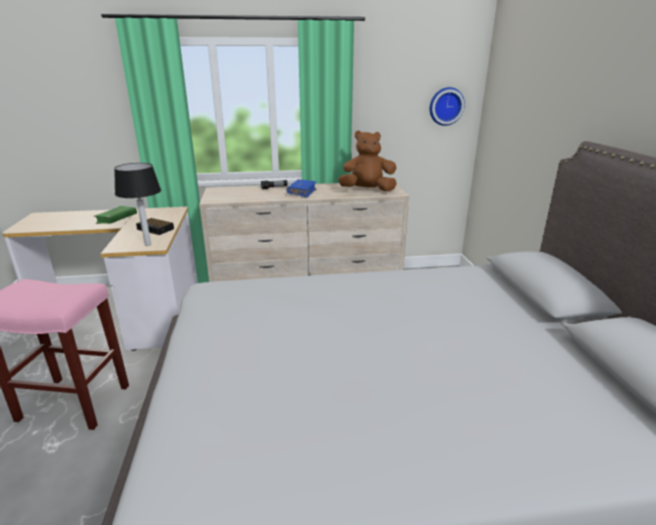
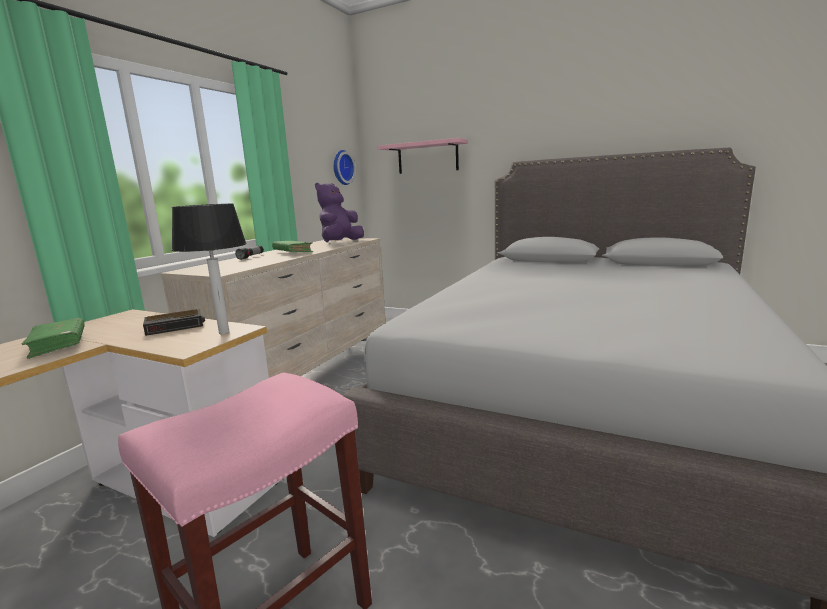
camera: 55 degrees left, 10 degrees down
(302, 192) = (293, 252): blue book -> green book
(367, 190) = (340, 242): brown plush toy -> purple plush toy
(528, 108) = (427, 157): none -> pink shelf

